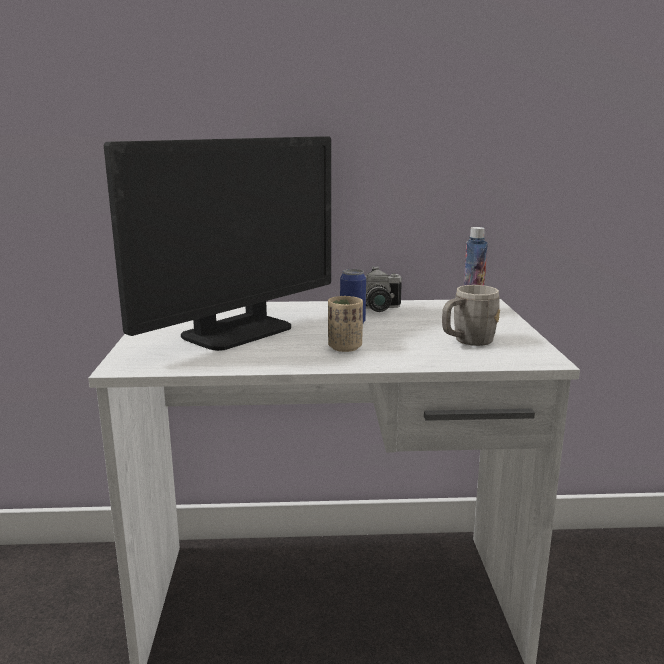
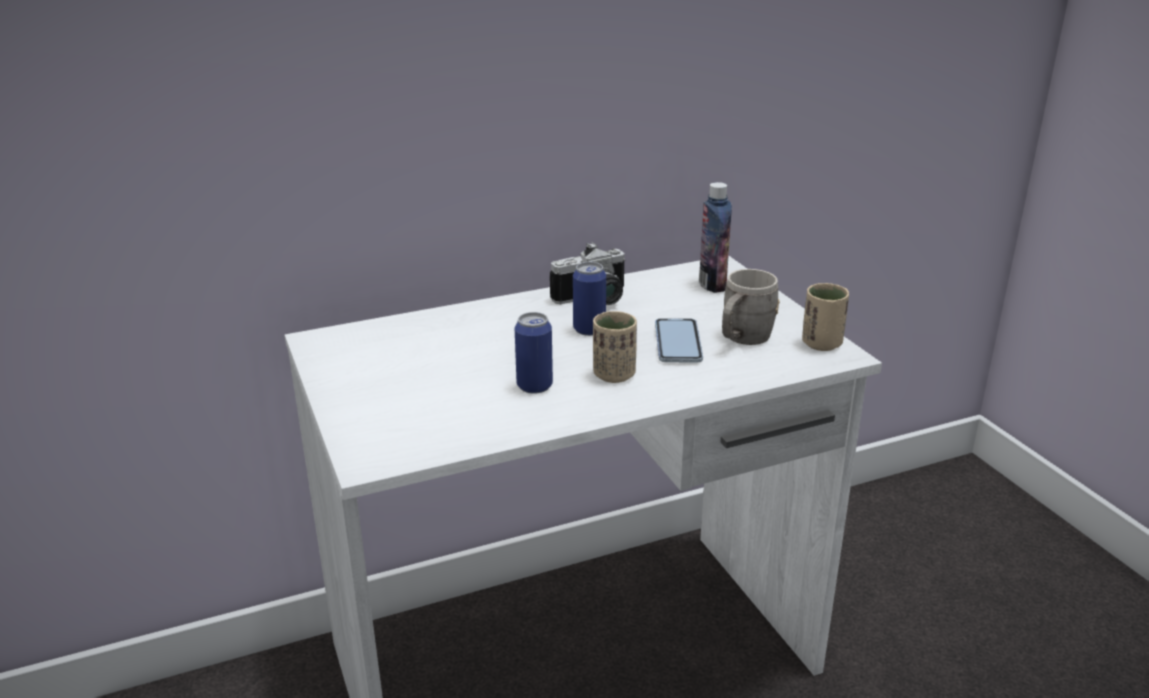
camera: 20 degrees left, 10 degrees up
(237, 332) = (459, 371): monitor -> none
(280, 345) = (534, 386): none -> can
(413, 337) = (678, 342): none -> phone
(533, 352) = (821, 344): none -> beige cup

